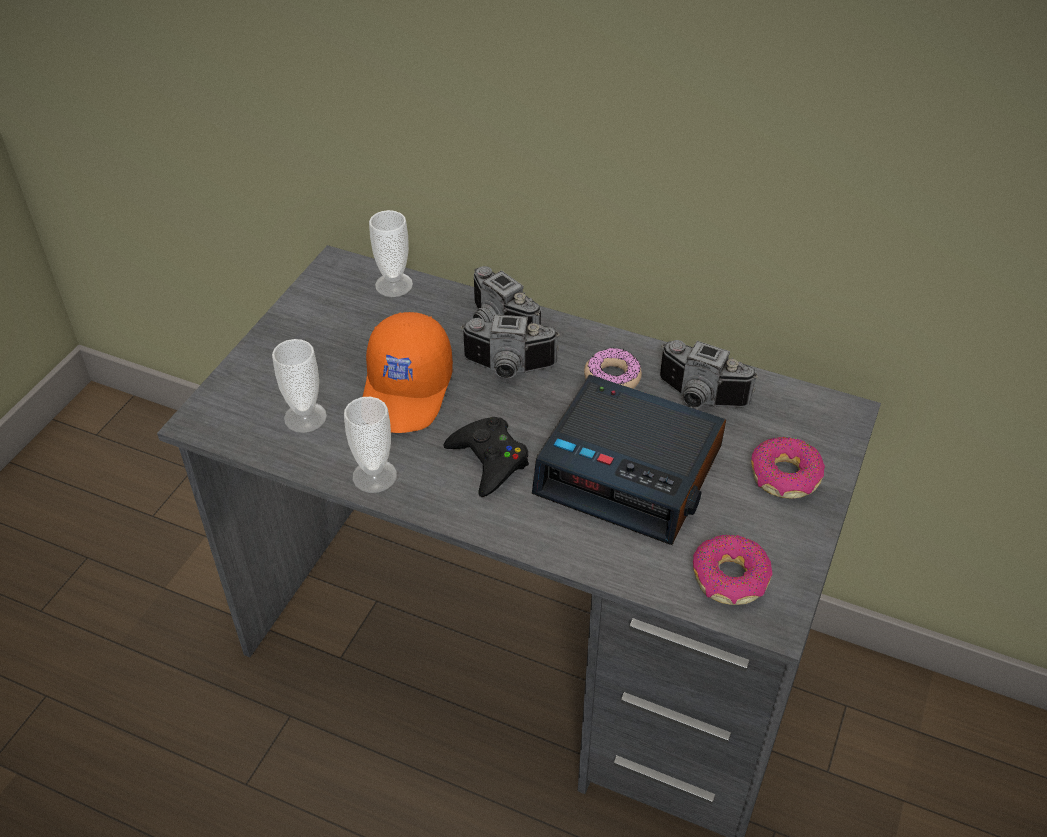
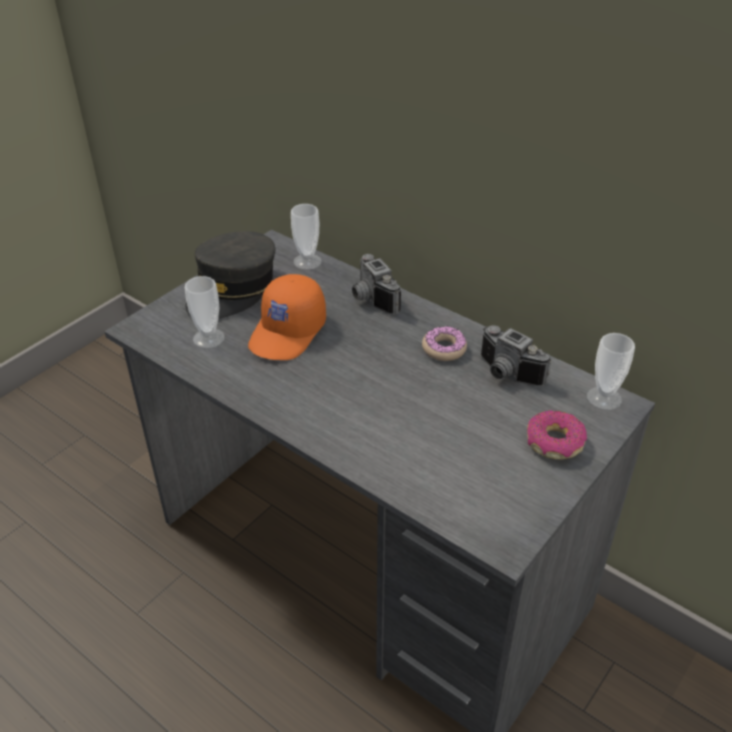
camera: 15 degrees right, 5 degrees down
(309, 341) = (232, 289): none -> grey cap
(374, 476) = (241, 385): cup -> cup (604, 398)
(489, 460) = (328, 390): black game controller -> none
(508, 369) = (367, 330): camera -> none
(631, 471) = (433, 416): alarm clock -> none
(729, 579) = (481, 508): donut -> none

